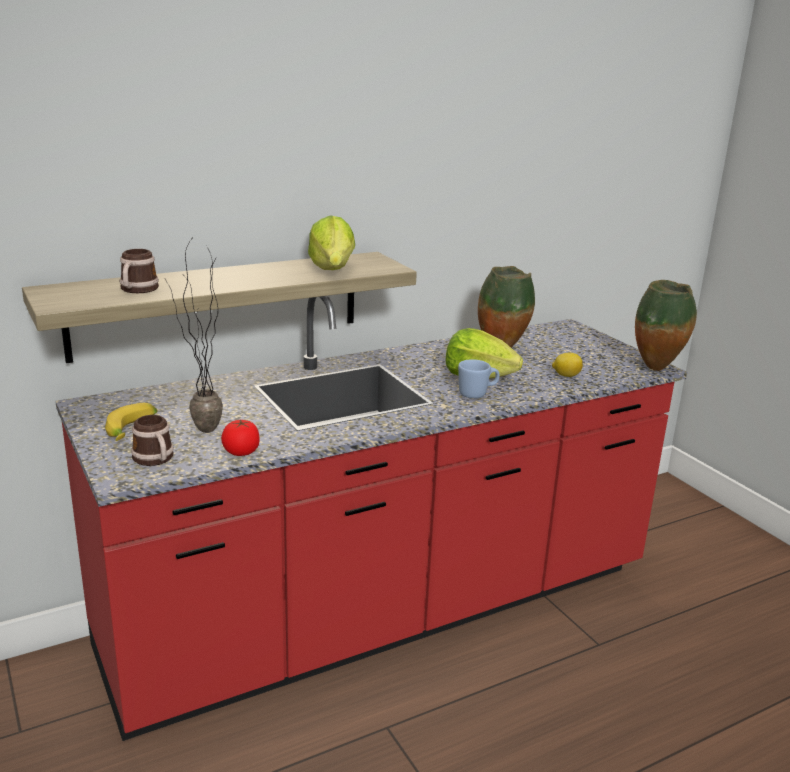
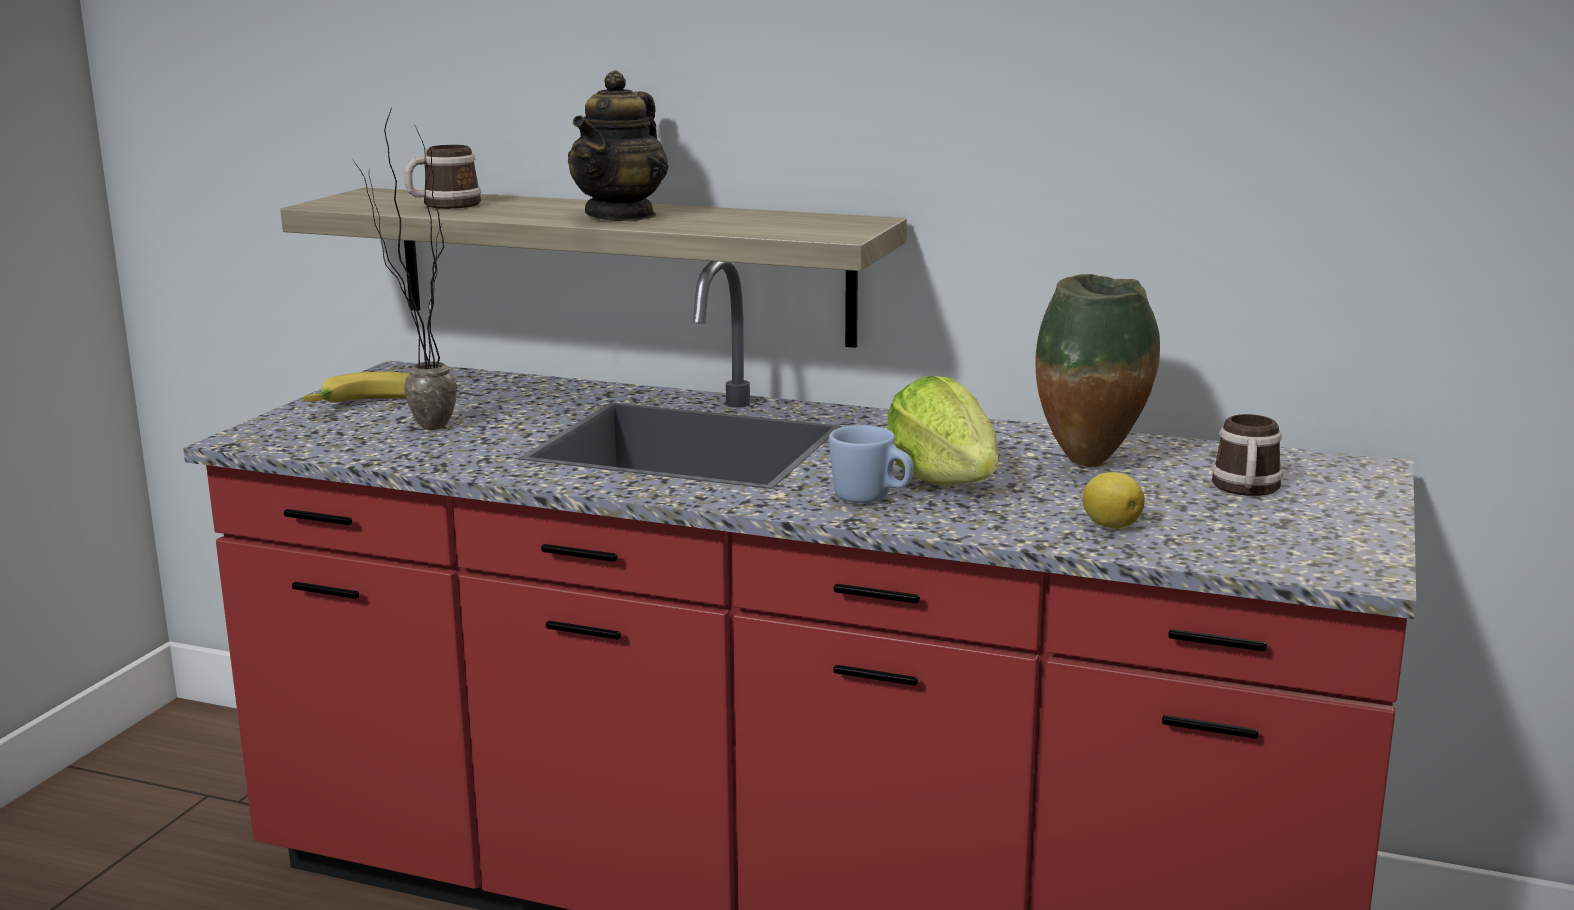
camera: 50 degrees right, 5 degrees down
(155, 460) = (311, 435): mug -> mug (1246, 489)
(241, 452) = (402, 457): tomato -> none
(258, 276) = (621, 215): none -> teapot
(332, 269) = (746, 223): lettuce -> none
(657, 369) = (1347, 575): vase -> none

